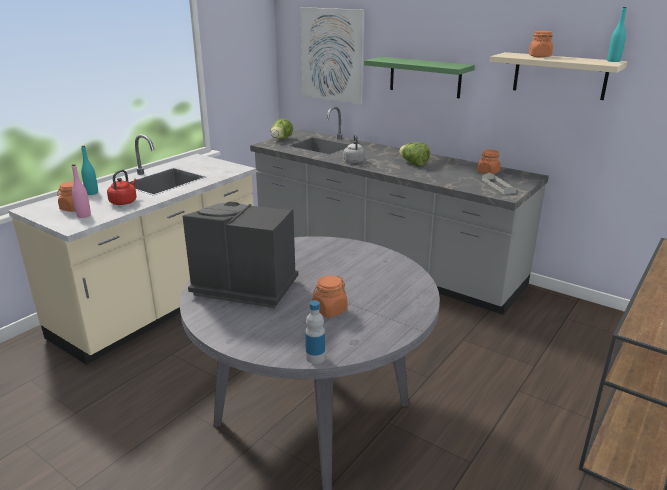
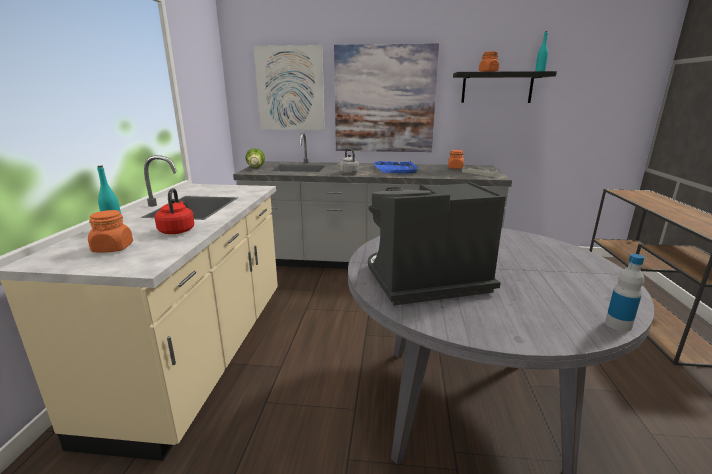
camera: 30 degrees left, 5 degrees down
(84, 215) = (141, 252): pink bottle -> none
(329, 310) = (537, 280): orange jar -> none
(413, 164) = (396, 169): lettuce -> blue tray
(425, 77) = (384, 100): green shelf -> picture
(559, 75) = (497, 88): beige shelf -> black shelf

